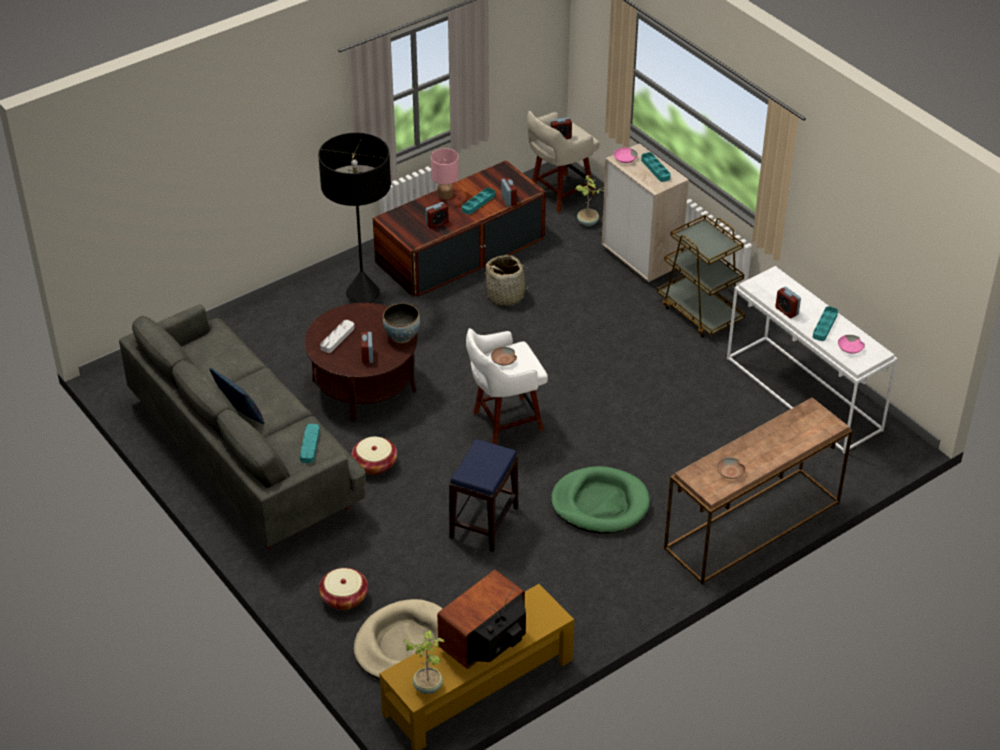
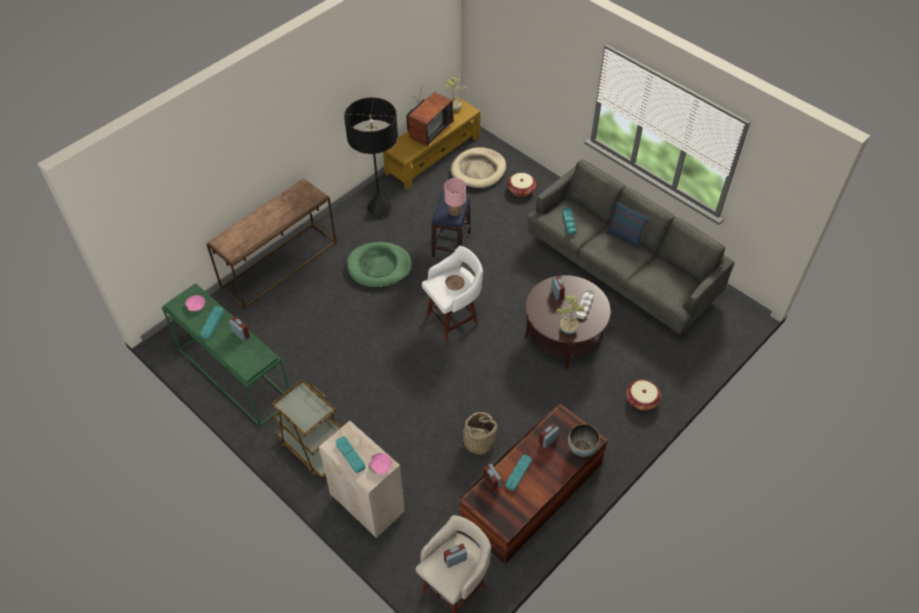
camera: 170 degrees right, 10 degrees up
(363, 296) = (596, 423): black floor lamp -> black floor lamp (379, 209)
(375, 464) = (533, 274): basket -> basket (641, 400)
(402, 336) = (538, 314): bowl -> bowl (581, 448)
(445, 195) = (551, 480): pink table lamp -> pink table lamp (455, 211)
(588, 223) = (421, 549): potted plant -> potted plant (568, 328)
(805, 394) = (233, 375): white console table -> green console table

